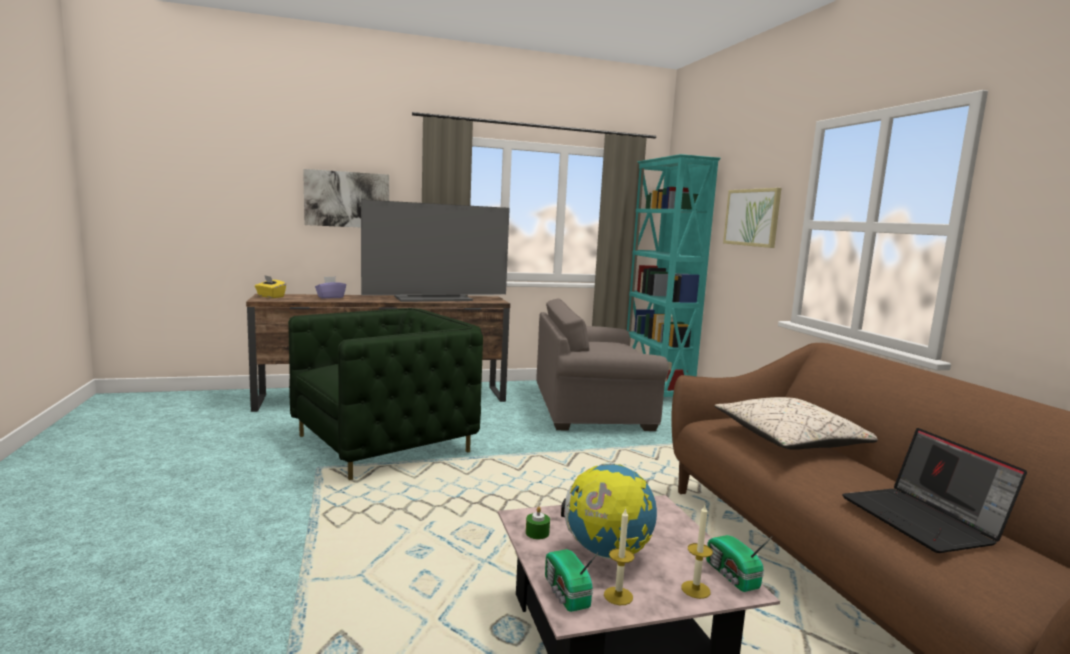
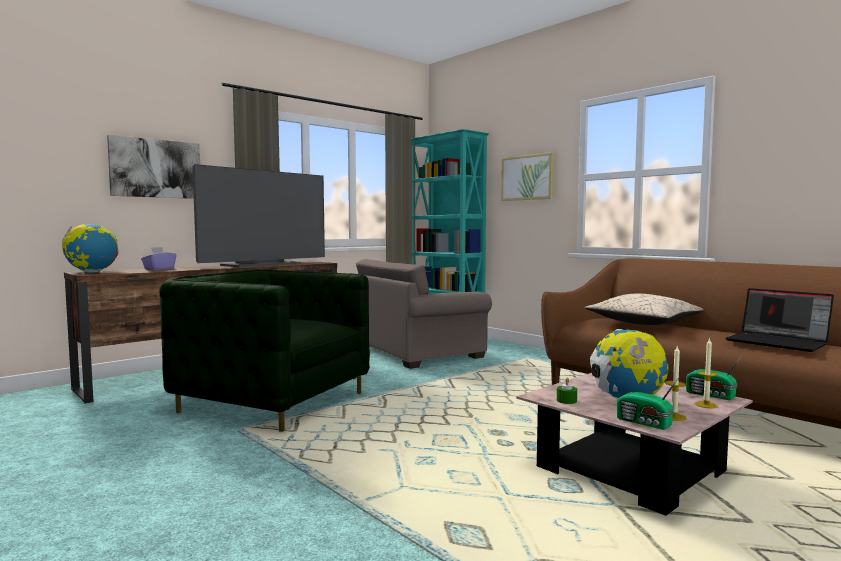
camera: 25 degrees left, 5 degrees down
(270, 296) = (92, 272): yellow tissue box -> globe
(383, 443) = (273, 402): green armchair -> green armchair turned 90 degrees counterclockwise

